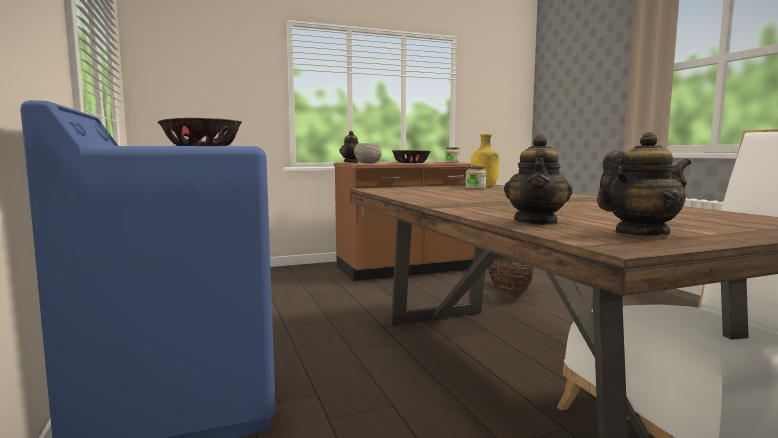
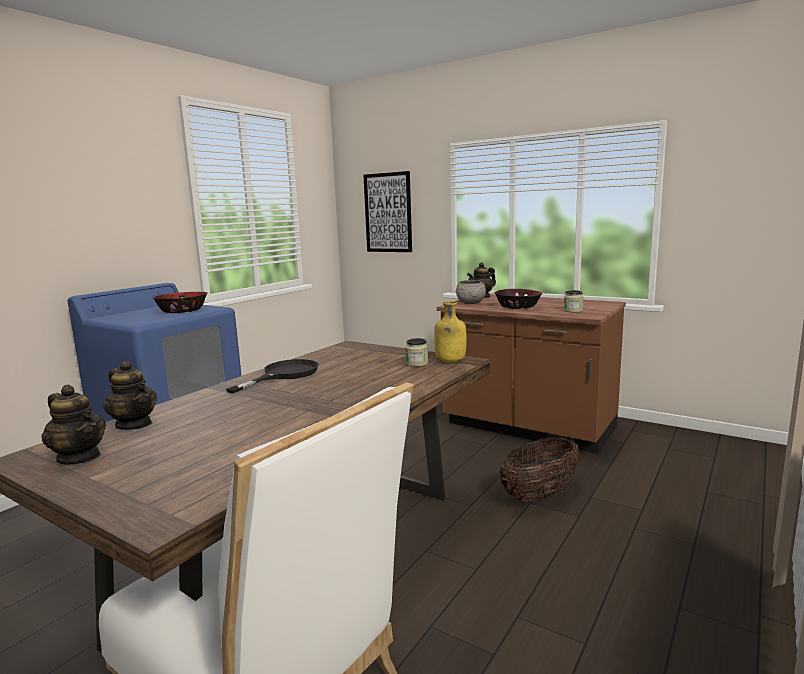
camera: 55 degrees right, 5 degrees up
(208, 82) = (388, 213): none -> picture
(435, 198) = (284, 375): none -> black frying pan
(536, 222) = (134, 424): teapot -> teapot turned 120 degrees counterclockwise

